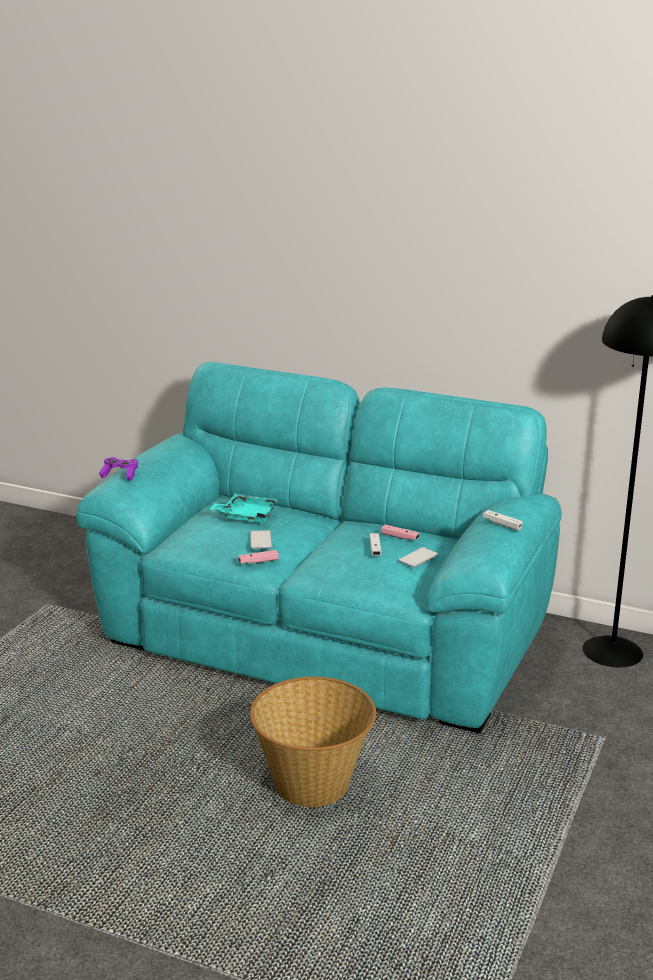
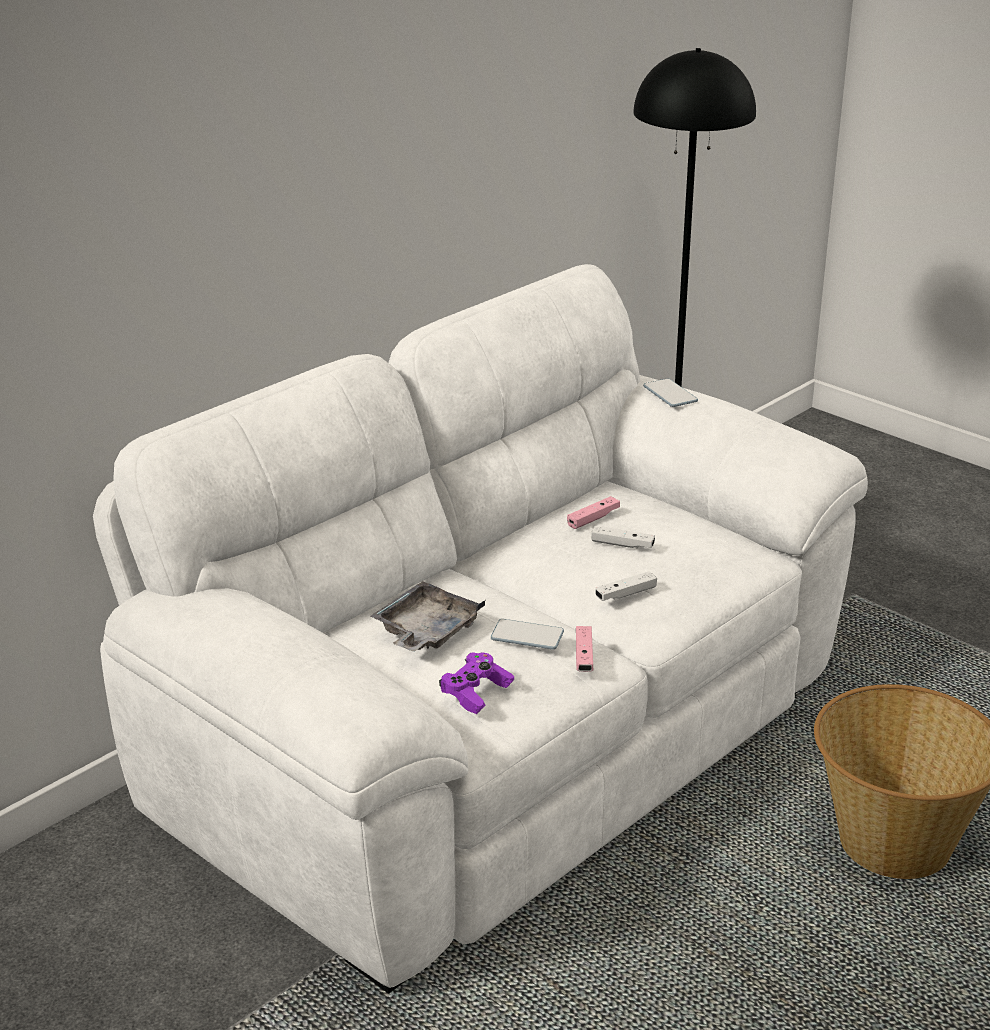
camera: 70 degrees left, 5 degrees up
(120, 475) = (327, 687): purple game controller -> purple game controller (476, 692)
(246, 516) = (426, 632): turquoise tray -> grey tray
(327, 632) = (496, 740): turquoise sofa -> white sofa
(418, 558) = (667, 520): phone -> phone (670, 394)
(502, 524) = (727, 412): white game controller -> white game controller (625, 594)

